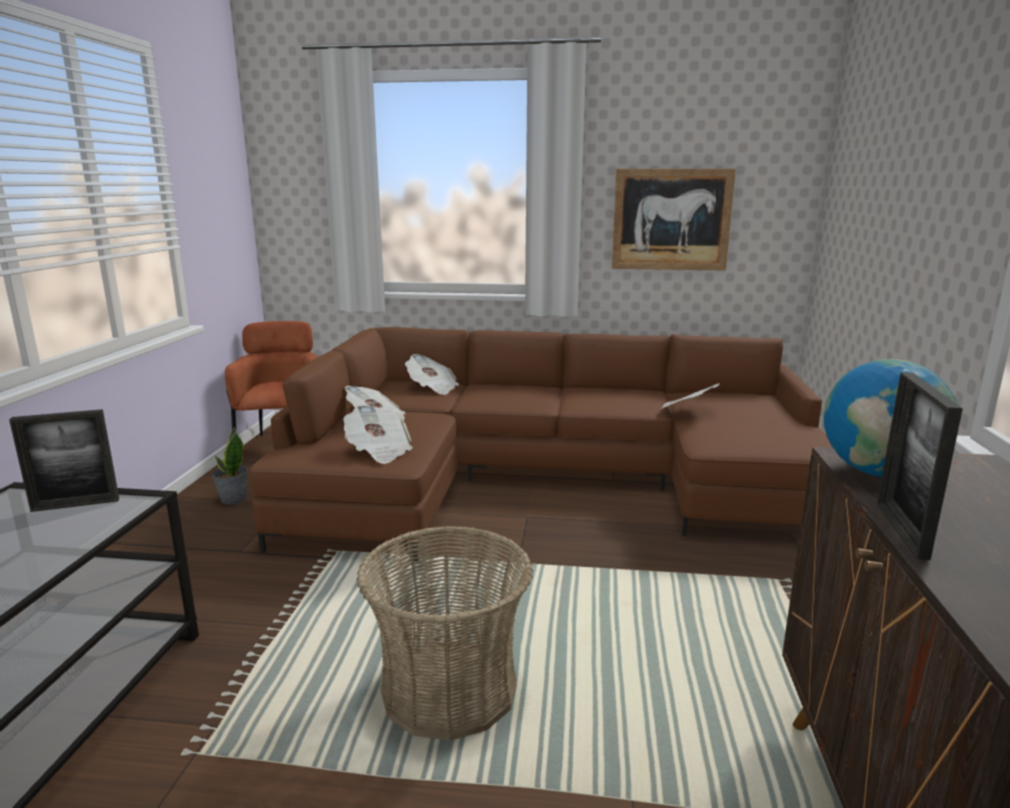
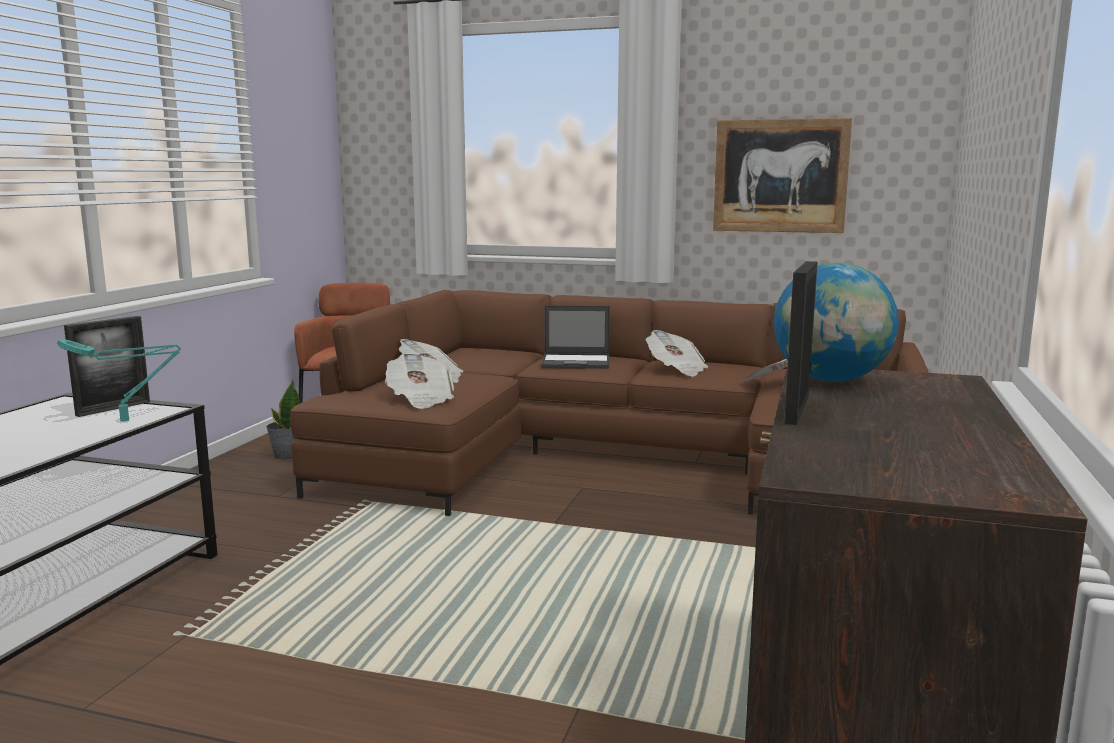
camera: 10 degrees right, 5 degrees down
(75, 505) = (113, 408): picture frame -> picture frame turned 45 degrees counterclockwise
(99, 523) = (128, 420): none -> turquoise table lamp
(432, 388) = (506, 354): newspaper -> newspaper (676, 370)
(449, 689) = (437, 613): basket -> none
(502, 394) = (577, 362): none -> laptop

